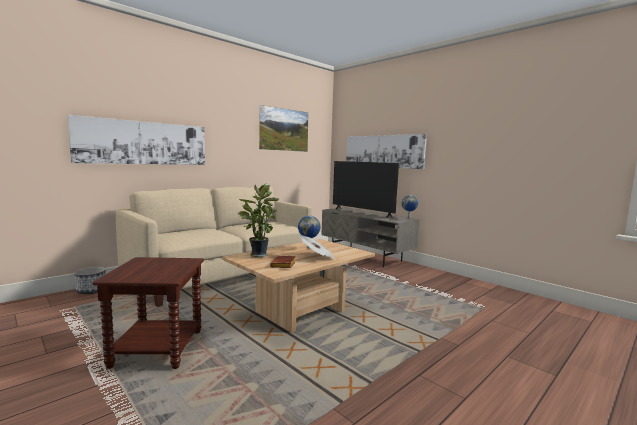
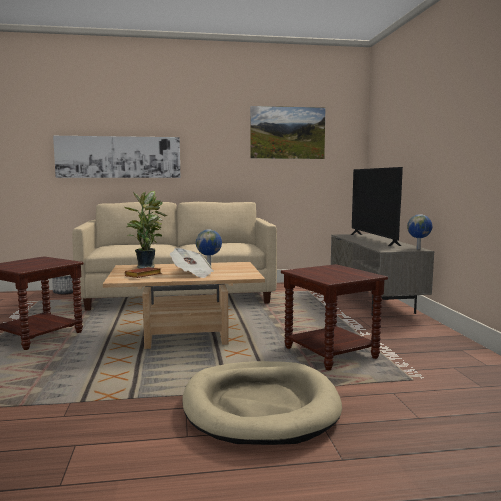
camera: 35 degrees right, 0 degrees up
(383, 151) = (406, 152): picture -> none
(414, 301) = (331, 353): none -> brown side table
(455, 355) = (260, 406): none -> beige dog bed

